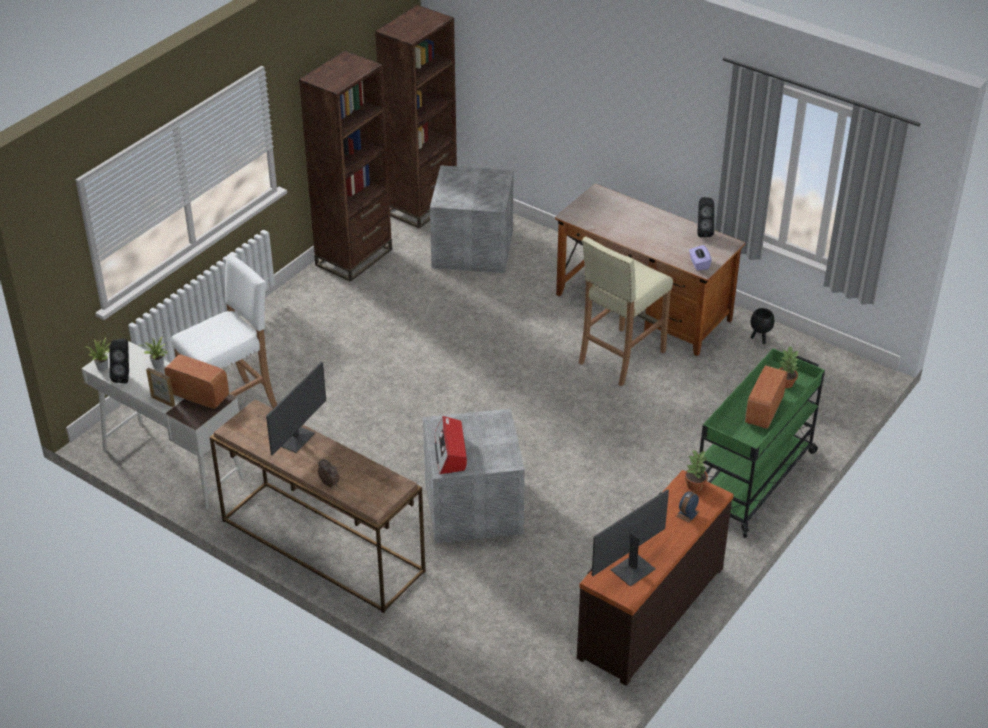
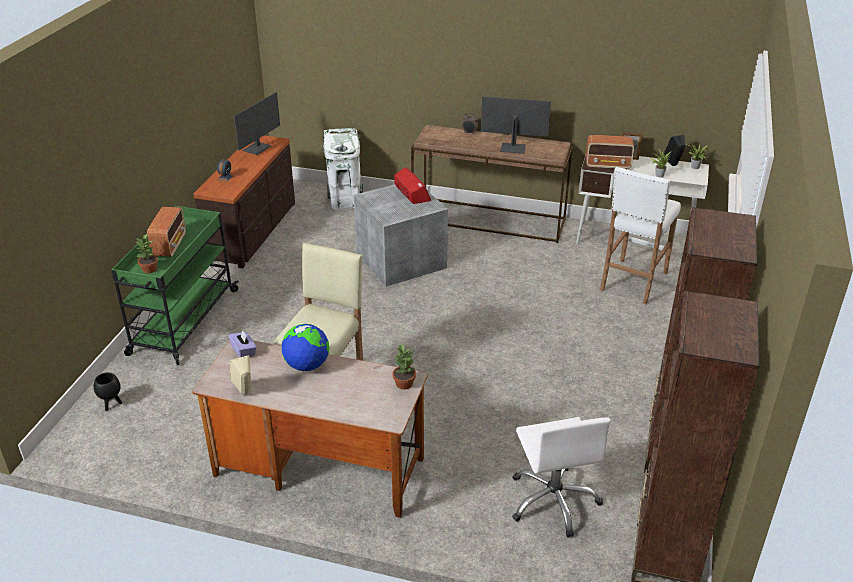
camera: 160 degrees right, 5 degrees down
(295, 439) = (512, 148): monitor -> monitor turned 90 degrees clockwise
(474, 248) = (553, 501): grey storage box -> white office chair
(500, 640) = (345, 202): none -> white trash can
(649, 242) = (307, 365): none -> globe
(695, 485) = (222, 192): potted plant -> potted plant (403, 383)
(703, 232) = (245, 393): black speaker -> beige speaker
(760, 338) = (179, 461): black planter -> black planter (111, 405)

